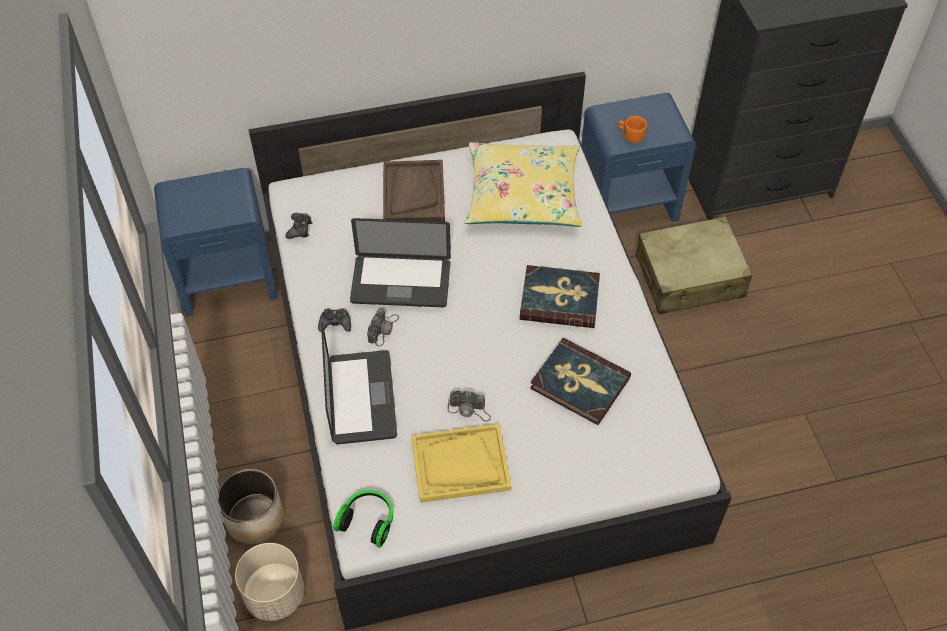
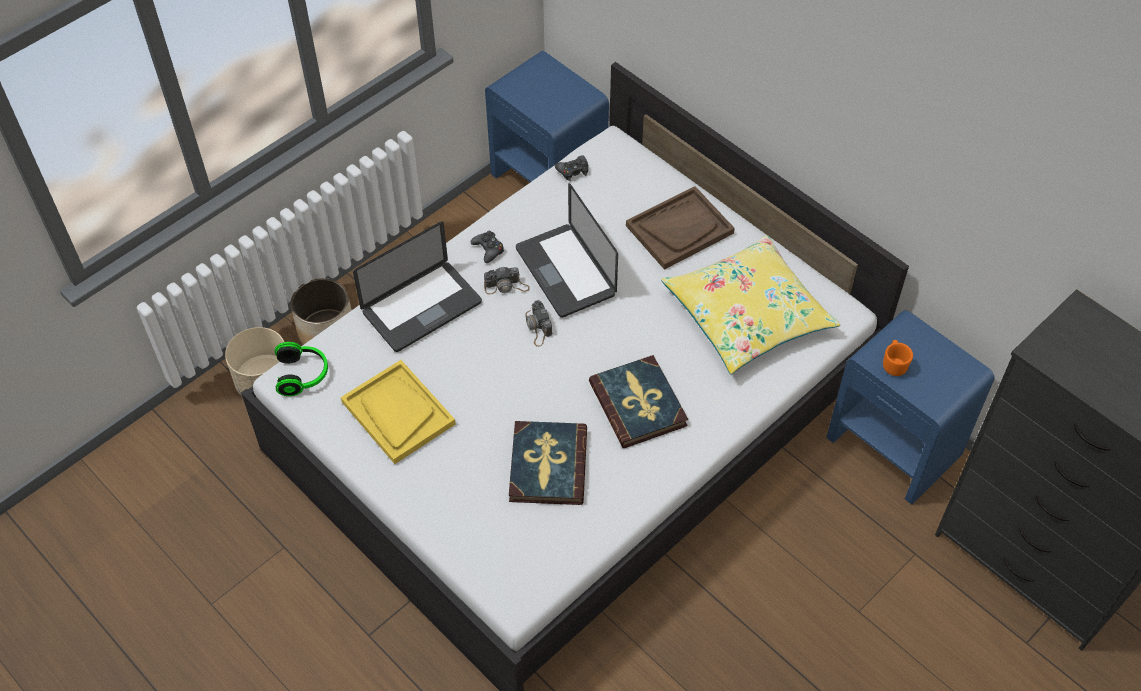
camera: 60 degrees right, 0 degrees up
(469, 410) = (460, 392): camera -> camera (538, 327)
(690, 277) = (840, 549): beige suitcase -> none

